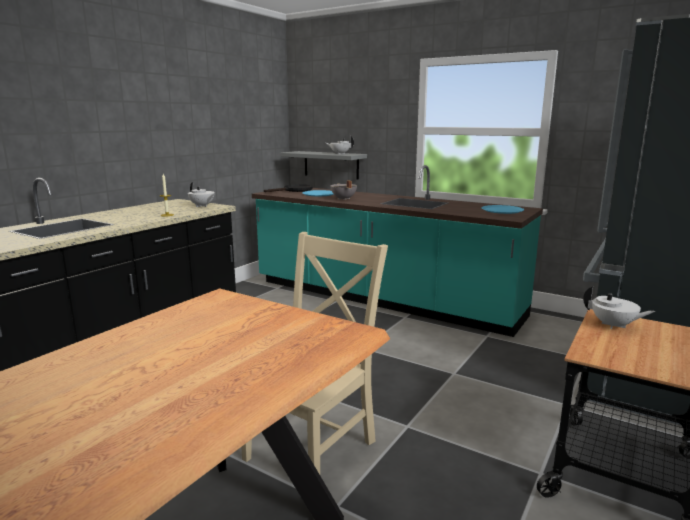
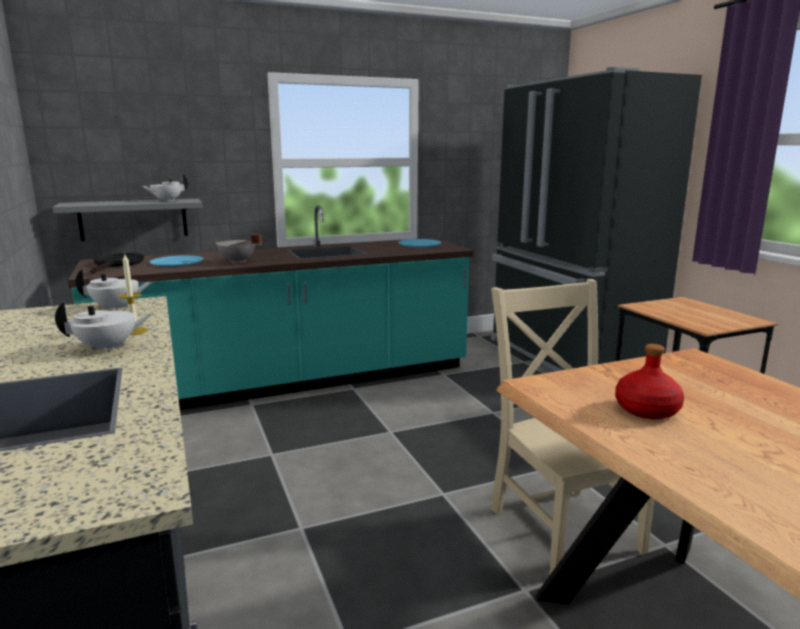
camera: 55 degrees left, 0 degrees up
(196, 327) = (646, 410): none -> red bottle
(613, 325) = (657, 309): white teapot -> white teapot (108, 348)

